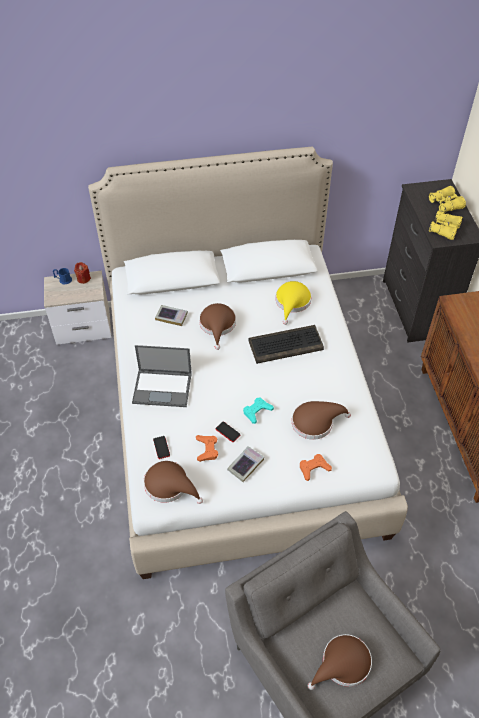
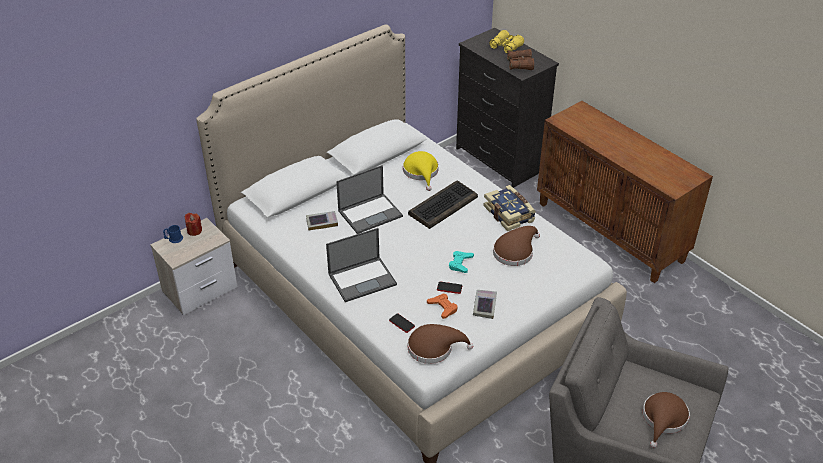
camera: 30 degrees left, 10 degrees down
(218, 325) = (370, 213): brown hat -> laptop
(314, 468) = (541, 284): orange game controller -> none
(340, 380) = (509, 214): none -> book
(444, 229) = (520, 64): yellow binoculars -> brown binoculars

